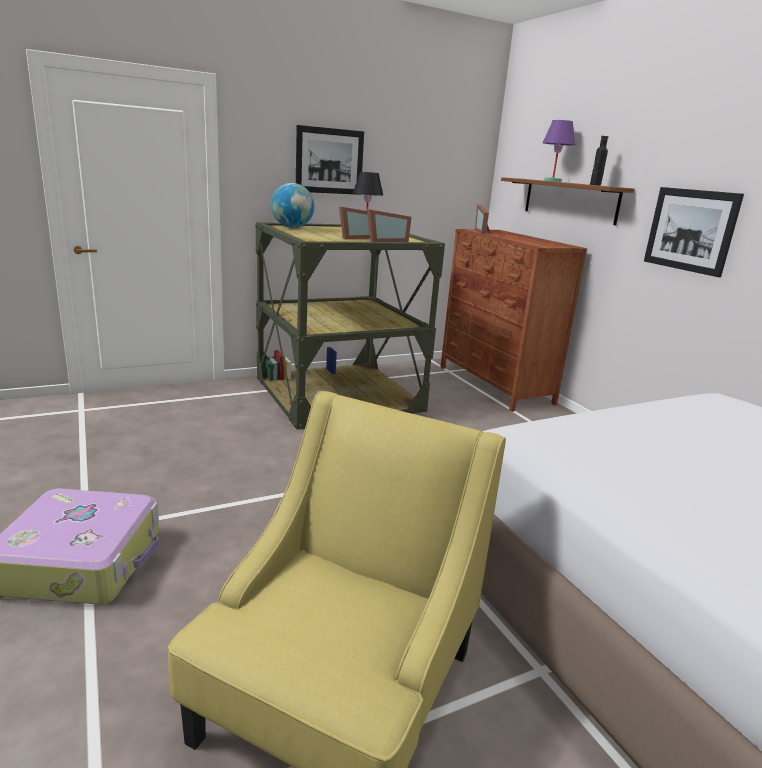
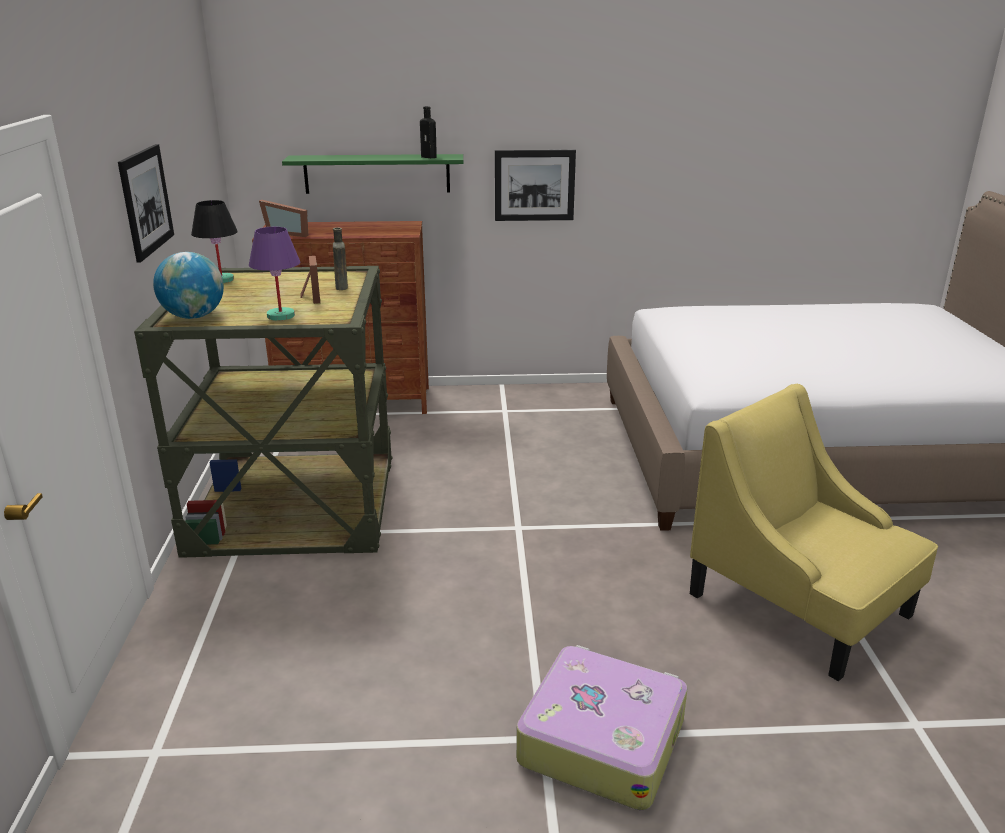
camera: 65 degrees left, 5 degrees up
(385, 241) = (342, 287): picture frame -> brown bottle
(552, 181) = (360, 157): purple table lamp -> purple table lamp (280, 316)
(570, 200) = (377, 173): brown shelf -> green shelf

